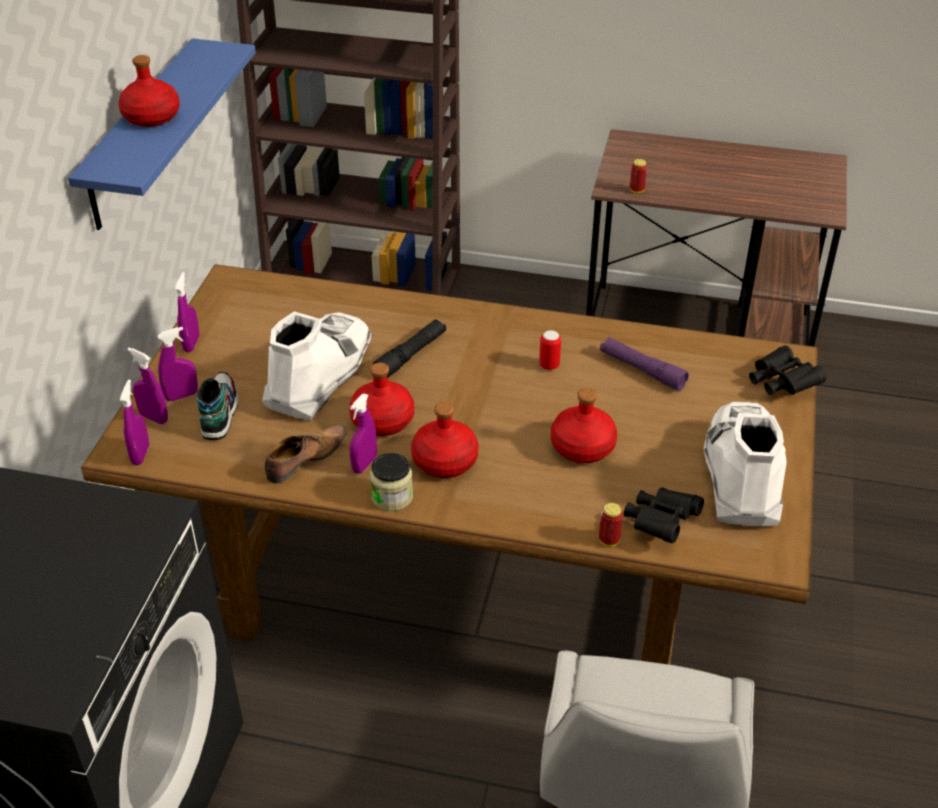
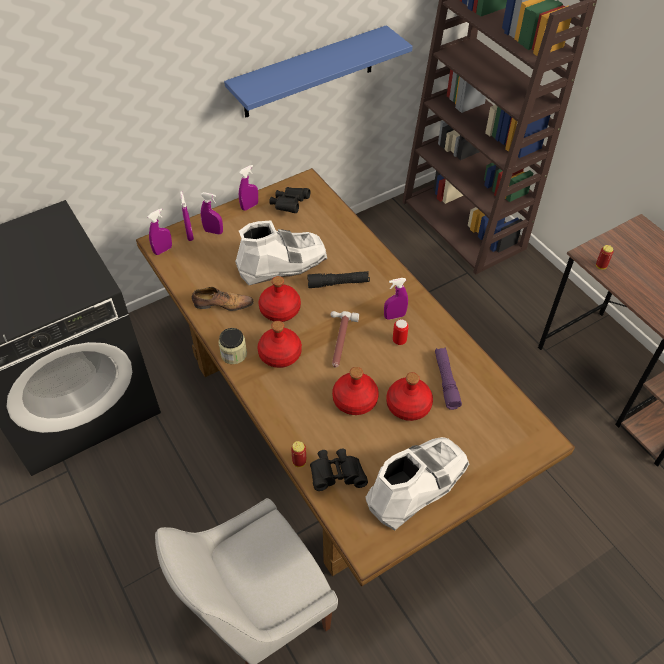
camera: 45 degrees right, 10 degrees up
(152, 117) = (304, 65): red bottle -> red bottle (409, 405)
(219, 413) = (217, 252): shoe -> none
(364, 464) = (243, 327): purple spray bottle -> purple spray bottle (394, 316)
(490, 406) = (339, 341): none -> hammer
(781, 383) = (517, 451): black binoculars -> black binoculars (289, 205)

